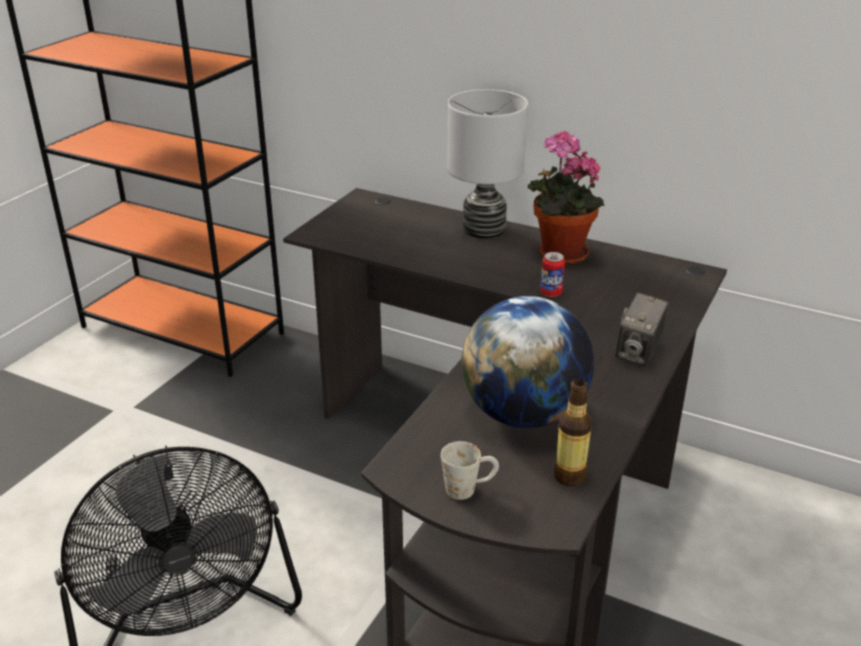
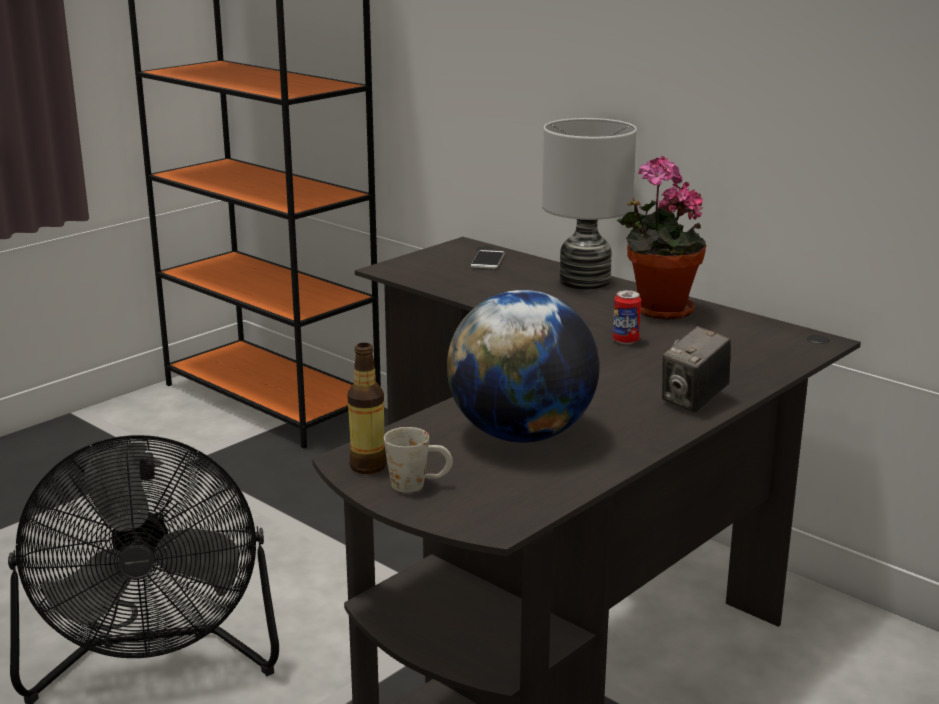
camera: 15 degrees right, 10 degrees down
(392, 214) = (487, 260): none -> phone
(569, 476) = (538, 490): bottle -> bottle (367, 466)

